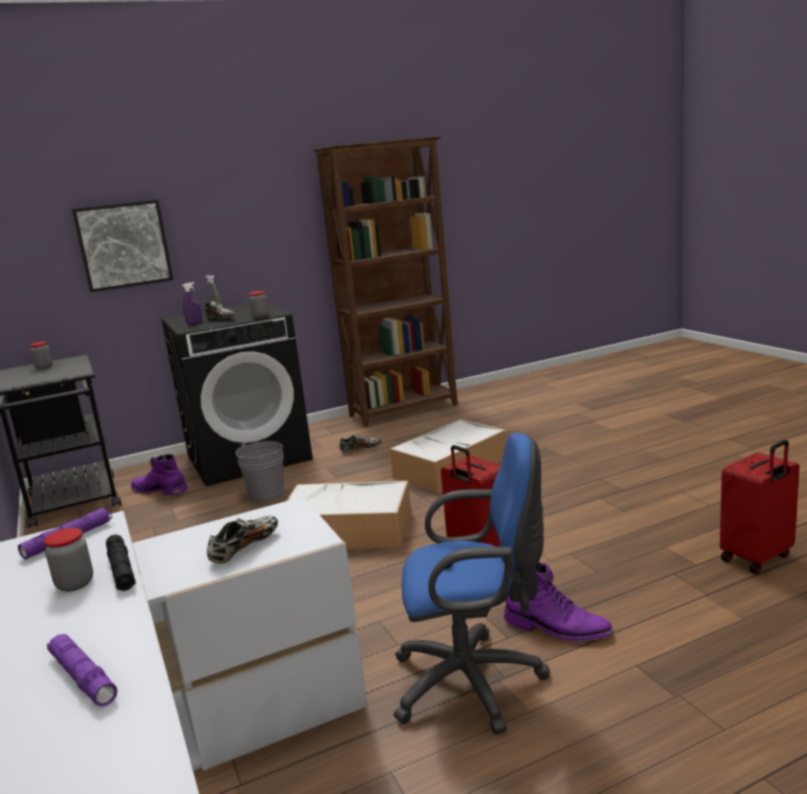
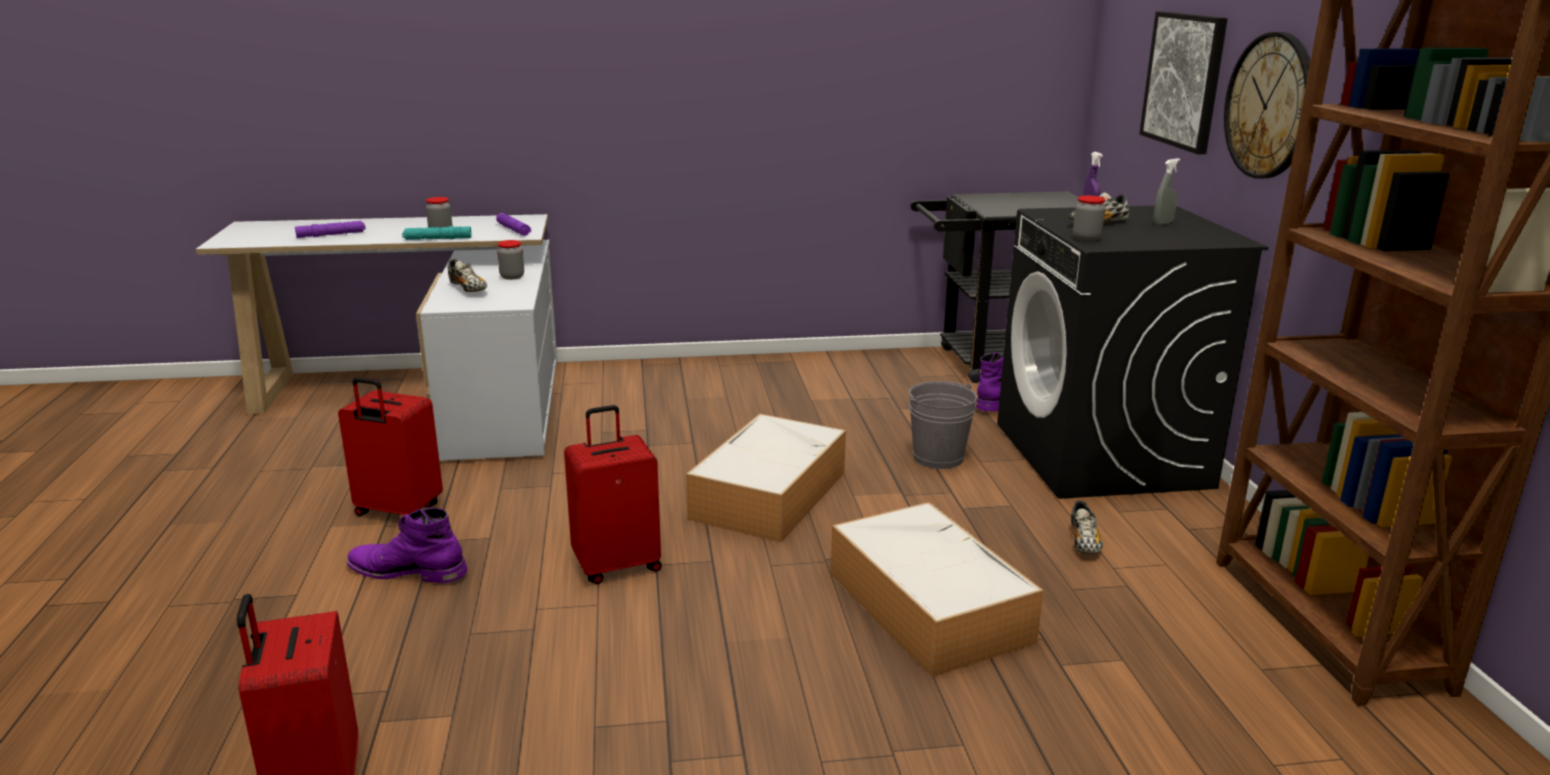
camera: 105 degrees right, 5 degrees up
(44, 367) = (1053, 202): jar -> jar (512, 277)
(121, 570) = (437, 239): black flashlight -> turquoise flashlight
(223, 236) = (1270, 106): none -> wall clock
(476, 683) = (397, 511): blue office chair -> red suitcase
(557, 628) = (407, 571): purple boot -> purple boot turned 60 degrees clockwise

